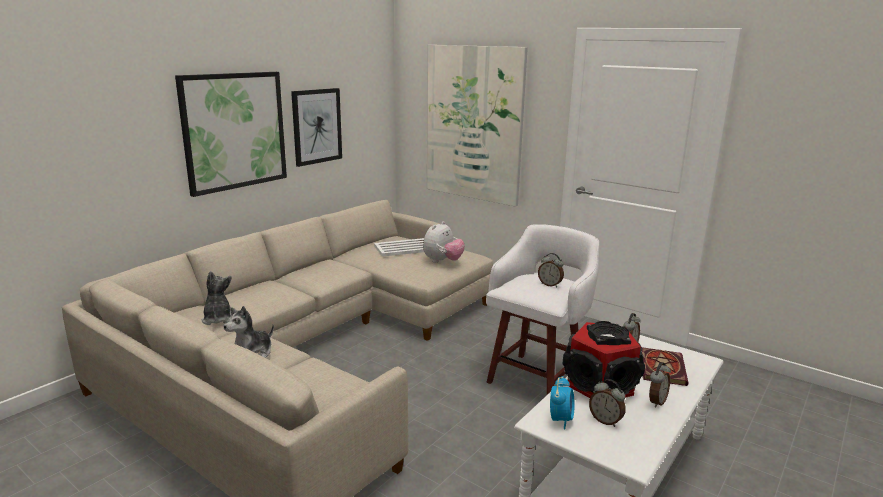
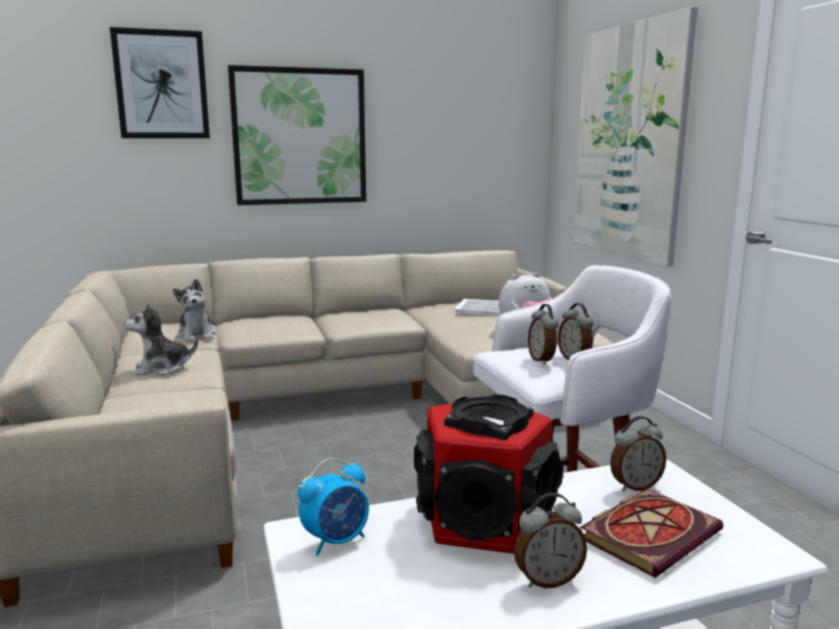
camera: 35 degrees right, 5 degrees down
(218, 319) = (196, 335): plush toy -> plush toy turned 135 degrees clockwise
(316, 126) = (419, 144): picture -> picture (161, 85)
(605, 421) = (402, 571): alarm clock -> alarm clock (542, 360)

